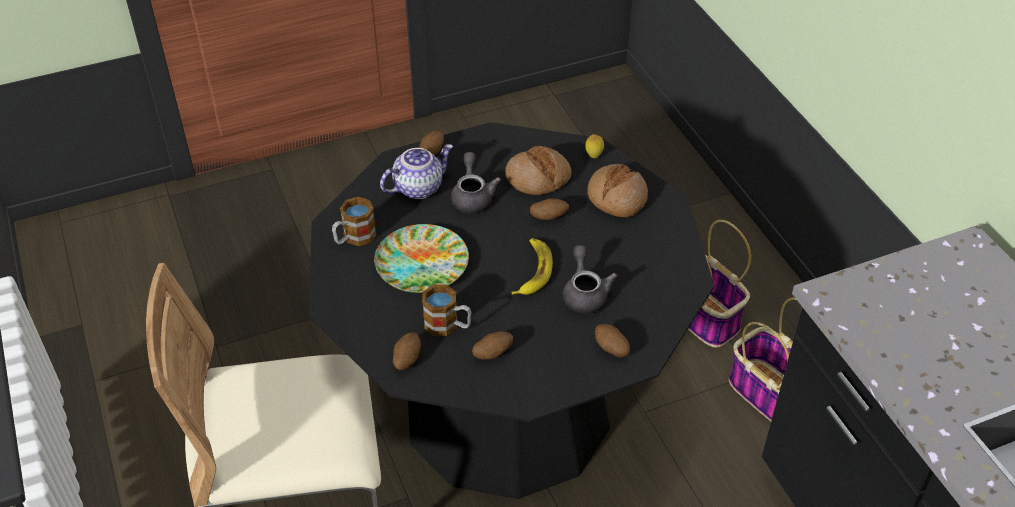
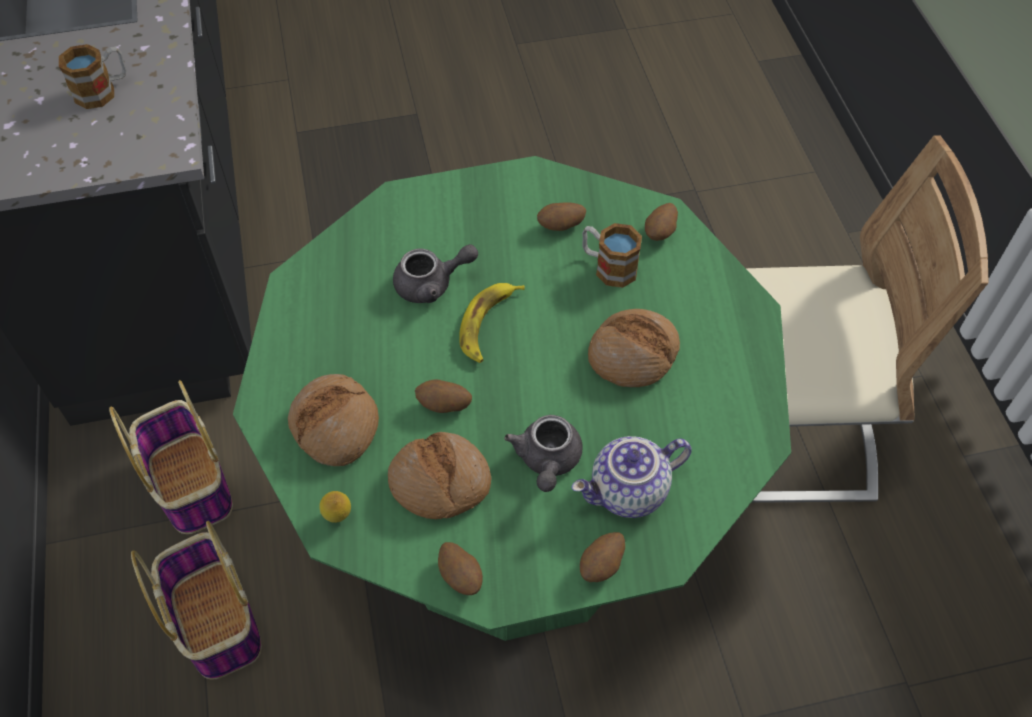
camera: 170 degrees left, 10 degrees up
(354, 238) = (726, 411): mug -> mug (103, 91)
(422, 264) = (633, 355): plate -> bread
(507, 409) = (515, 516): black dining table -> green dining table
(585, 293) = (432, 284): grey teapot -> grey teapot turned 105 degrees counterclockwise
(611, 349) = (425, 213): potato -> potato (461, 576)

